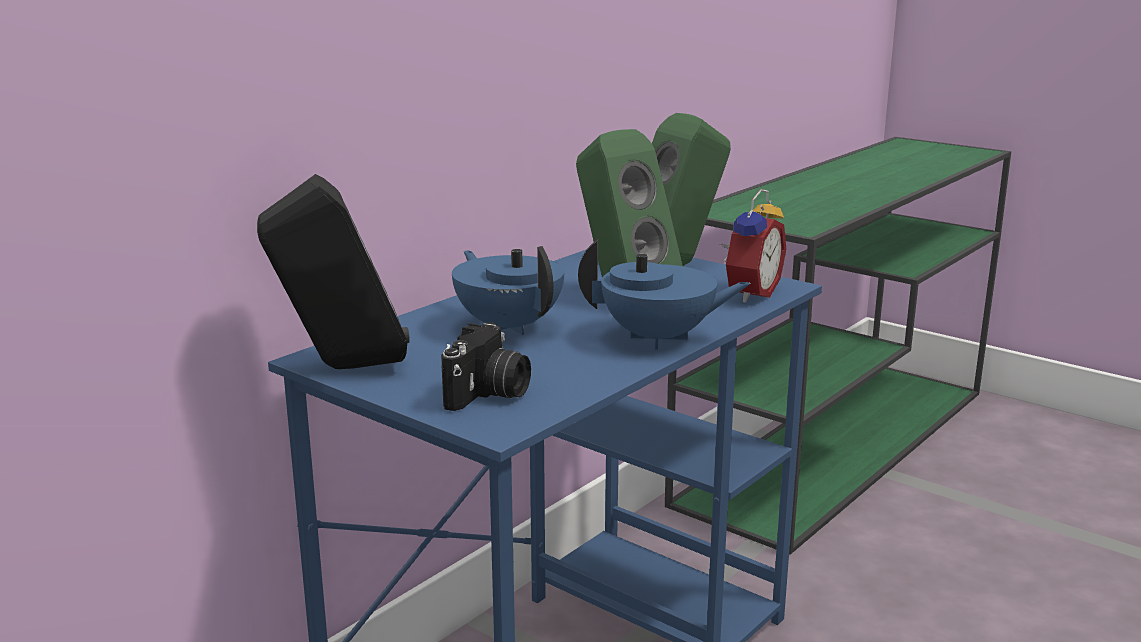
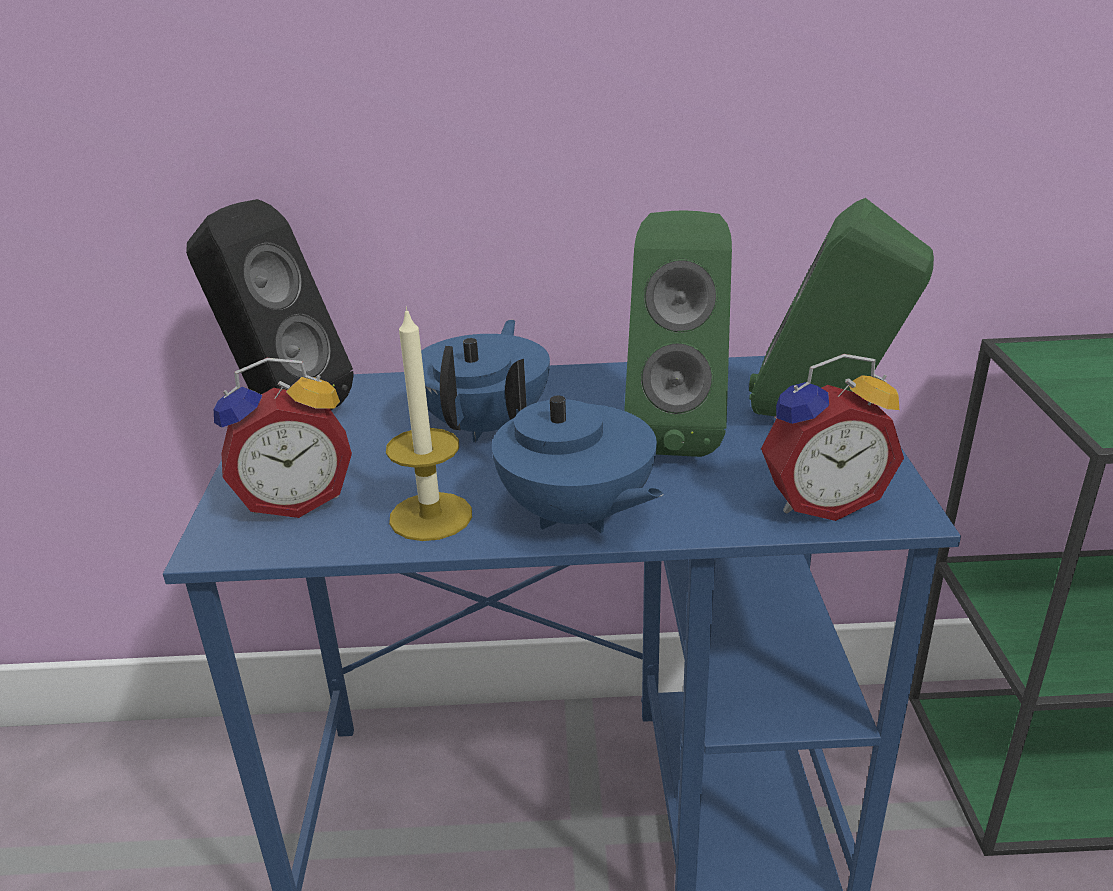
camera: 50 degrees right, 10 degrees up
(489, 394) = (295, 500): camera -> alarm clock
(588, 368) = (431, 516): none -> candle

